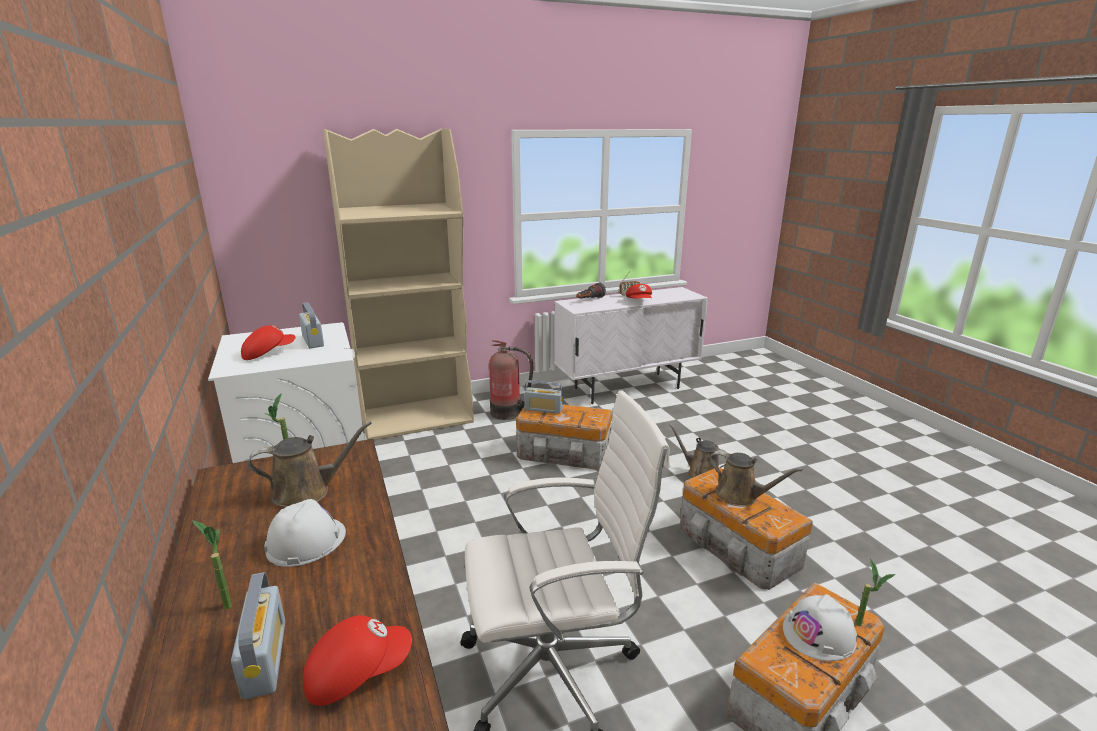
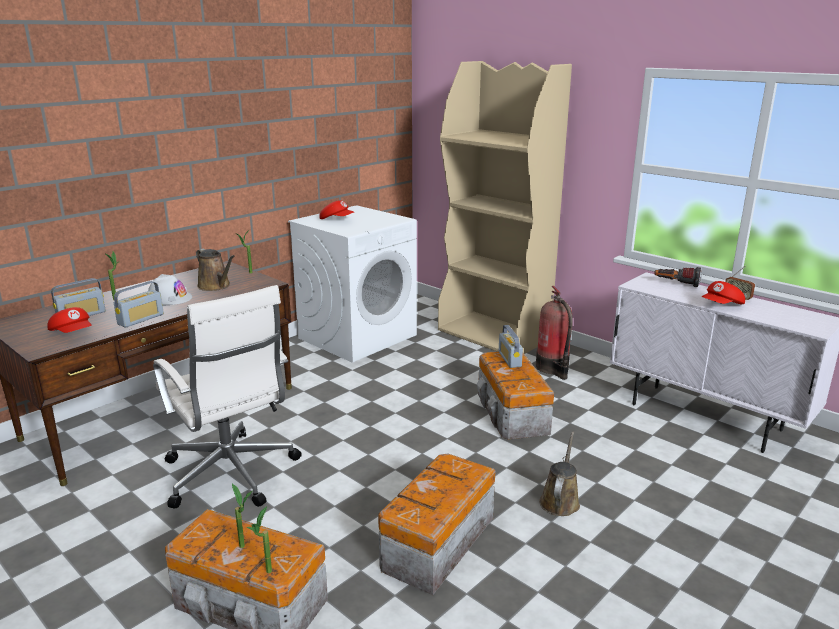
camera: 65 degrees right, 0 degrees up
(313, 341) = (369, 222): radio -> radio (141, 319)
(740, 496) = (441, 487): brown watering can -> none
(819, 634) = (246, 547): white hard hat -> potted plant

